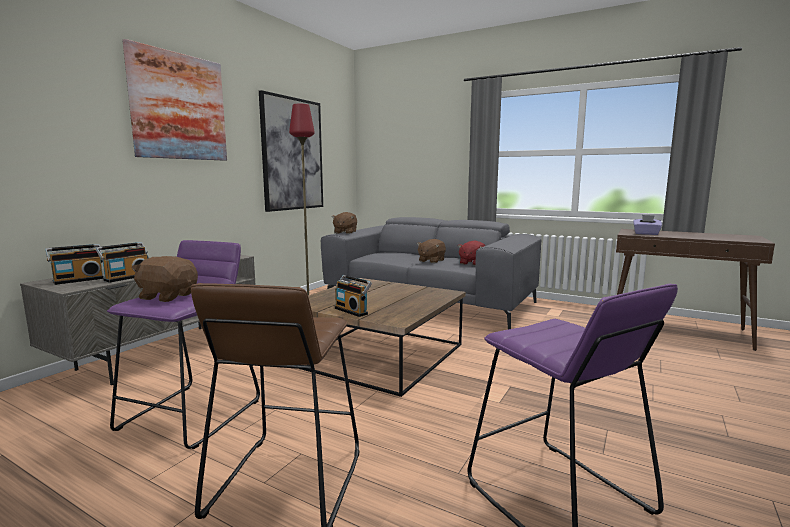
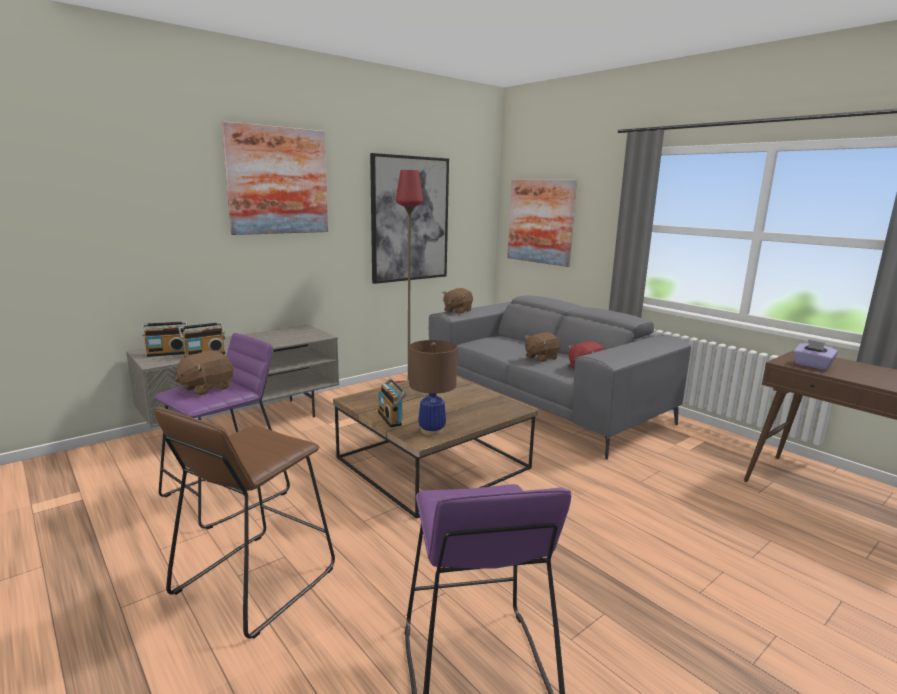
camera: 20 degrees right, 5 degrees up
(168, 296) = (206, 388): brown plush toy -> brown plush toy turned 90 degrees counterclockwise
(397, 158) = (540, 221): none -> picture
(398, 314) = (432, 431): none -> brown table lamp

